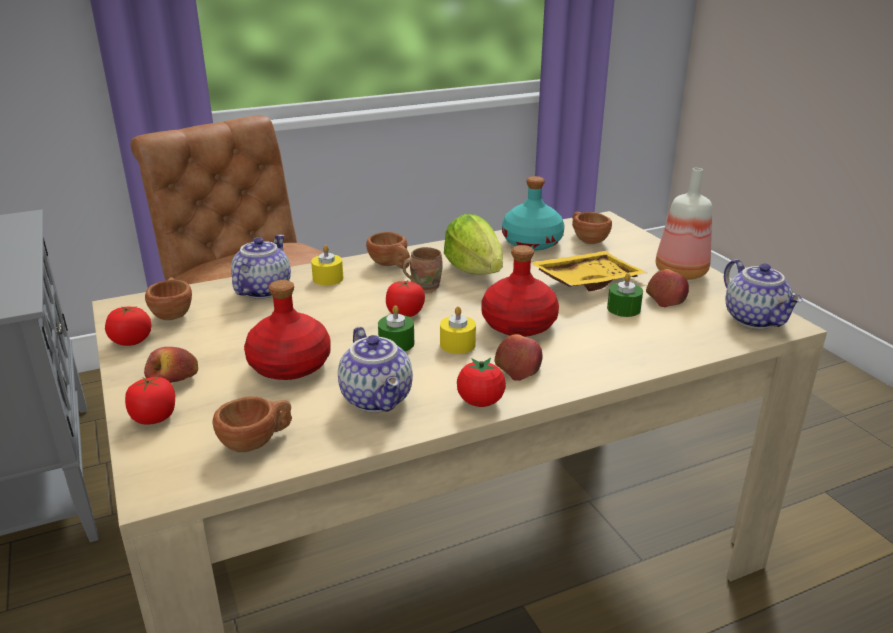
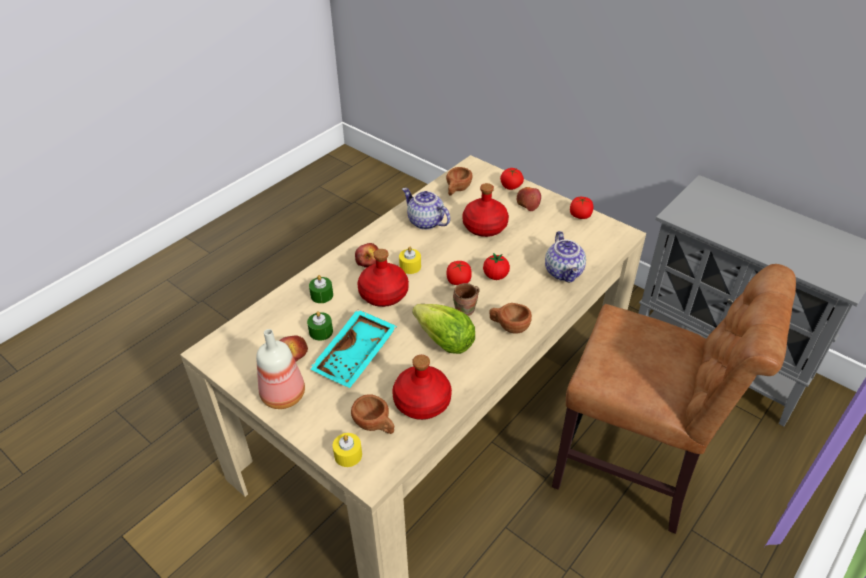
camera: 155 degrees right, 15 degrees up
(173, 313) = (588, 238): brown cup -> none
(328, 278) = (537, 297): yellow candle -> yellow candle (348, 455)
(396, 343) = (444, 256): green candle -> green candle (322, 295)
(480, 402) = (376, 235): tomato -> tomato (495, 276)
(532, 242) = (421, 402): turquoise bottle -> red bottle
(586, 281) = (356, 356): yellow tray -> turquoise tray
(756, 319) = (228, 350): teapot -> none

